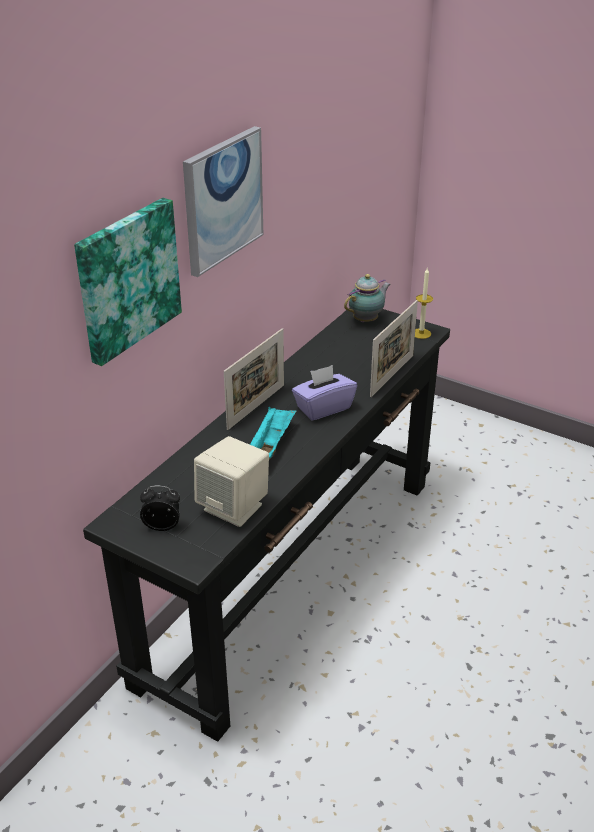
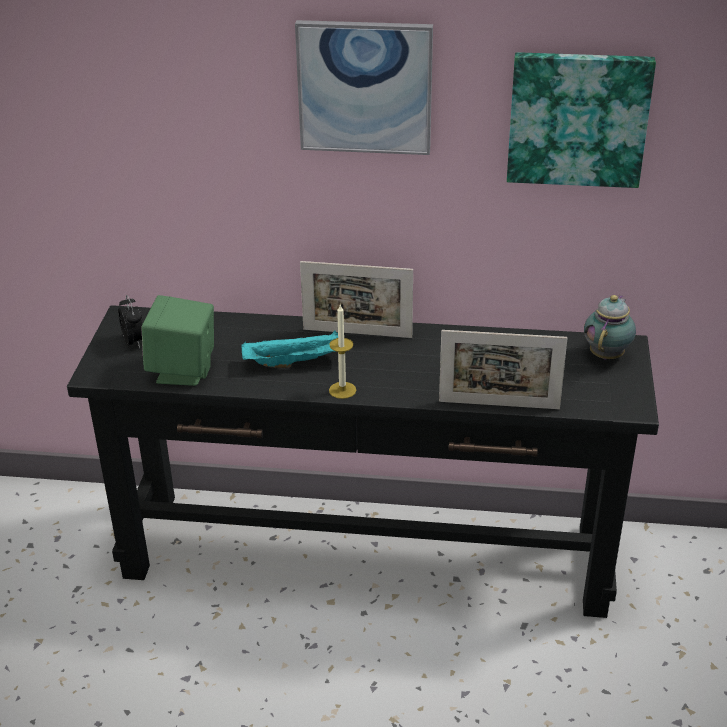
camera: 65 degrees right, 0 degrees up
(126, 279) = (200, 105): picture -> picture (578, 118)
(234, 507) = (183, 371): beige speaker -> green speaker
(323, 408) = (390, 375): purple tissue box -> none
(367, 320) = (607, 354): teapot -> teapot turned 90 degrees counterclockwise
(421, 333) = (619, 403): candle -> candle (342, 390)

